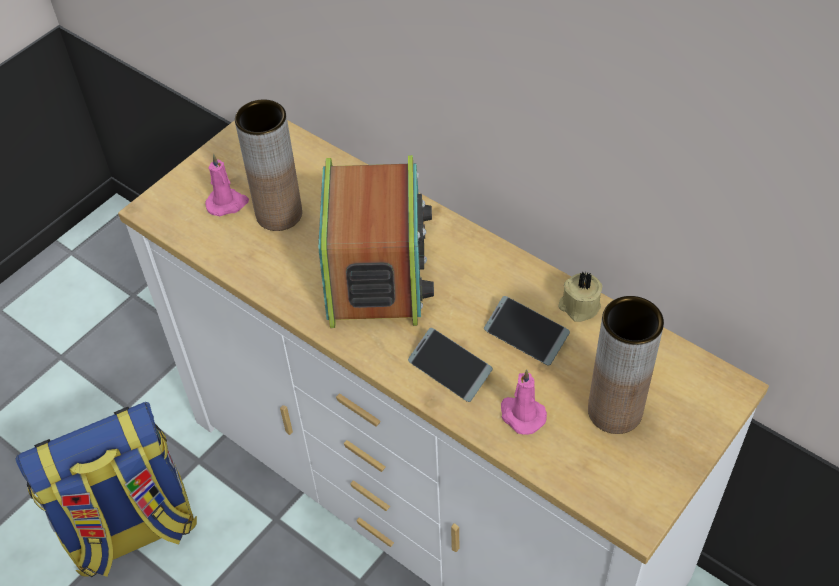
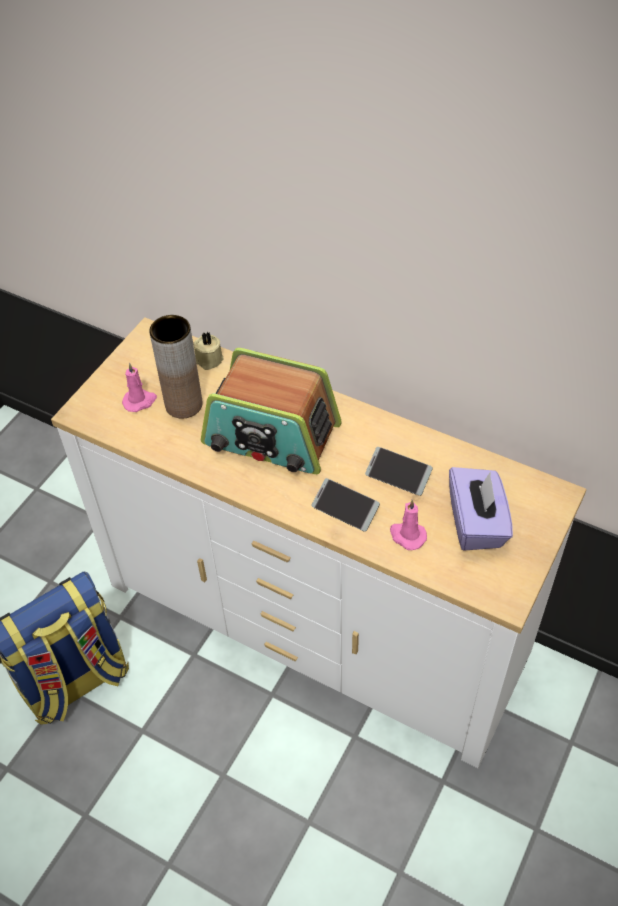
camera: 10 degrees left, 0 degrees up
(377, 265) = (271, 436): radio -> radio turned 120 degrees clockwise
(579, 306) = (434, 448): beige candle -> beige candle (208, 360)
(614, 411) = (476, 523): brown vase -> purple tissue box

